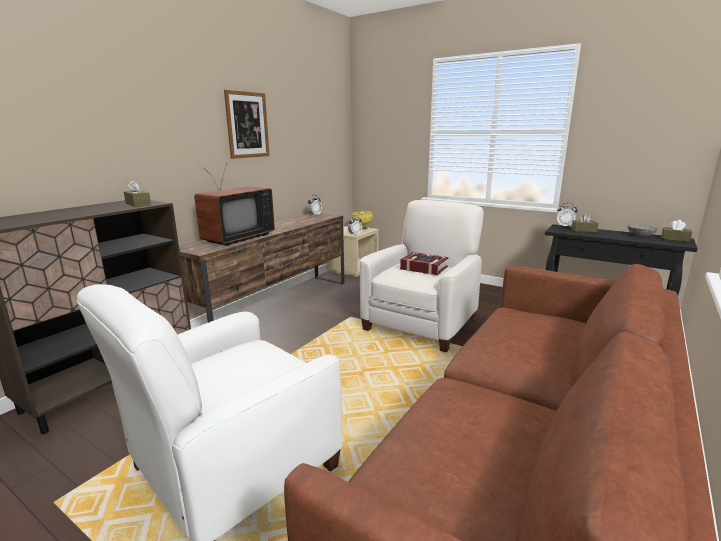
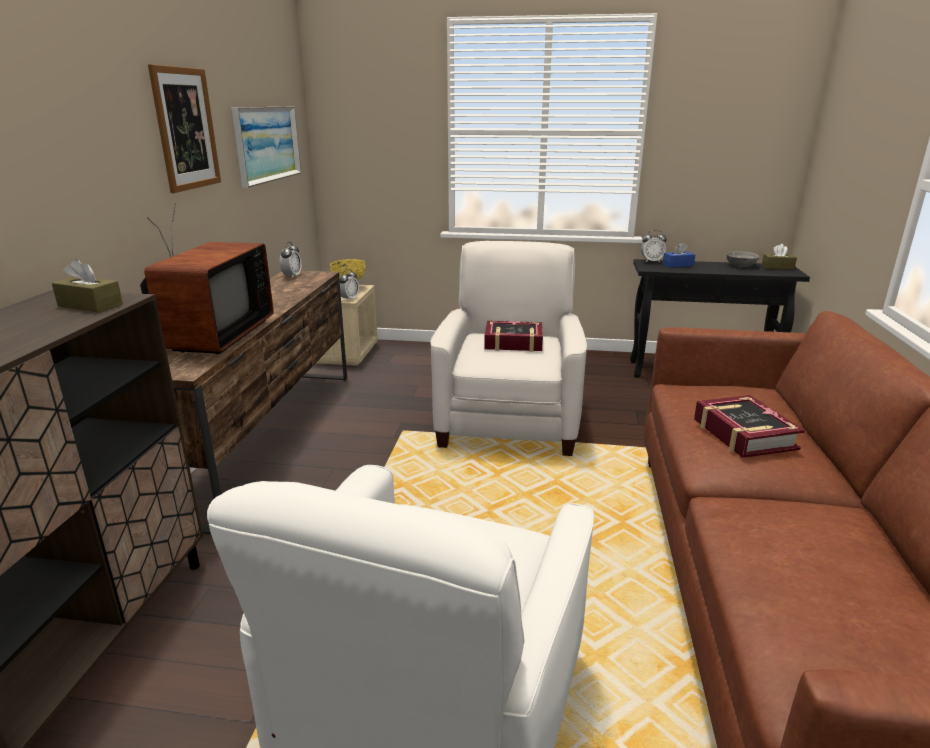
camera: 25 degrees left, 5 degrees up
(312, 137) = (267, 144): none -> picture
(515, 344) = (743, 434): none -> book
(583, 230) = (678, 265): brown tissue box -> blue tissue box

